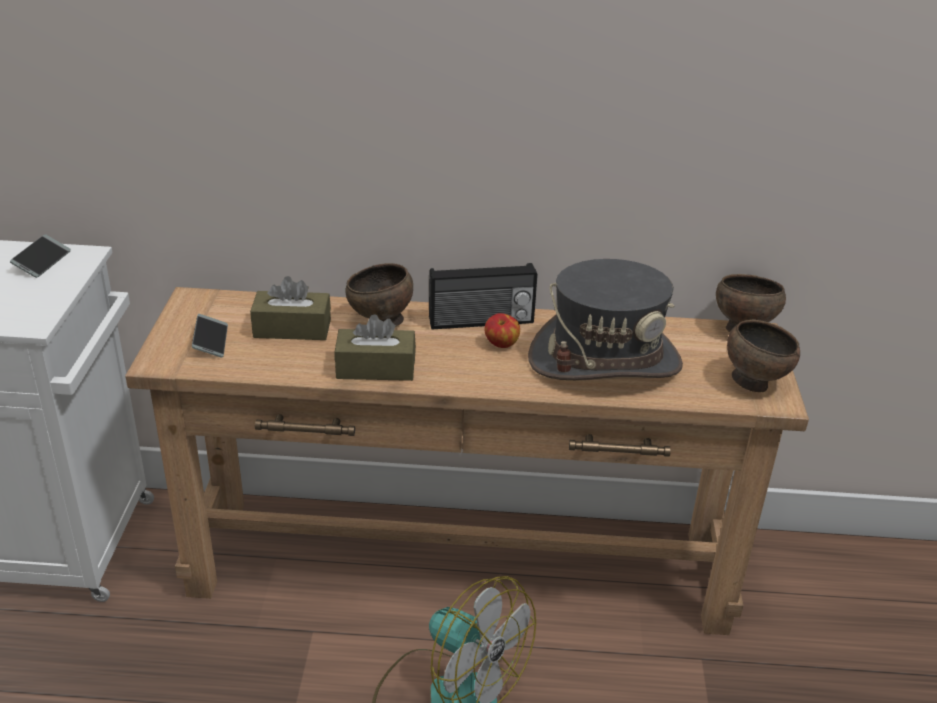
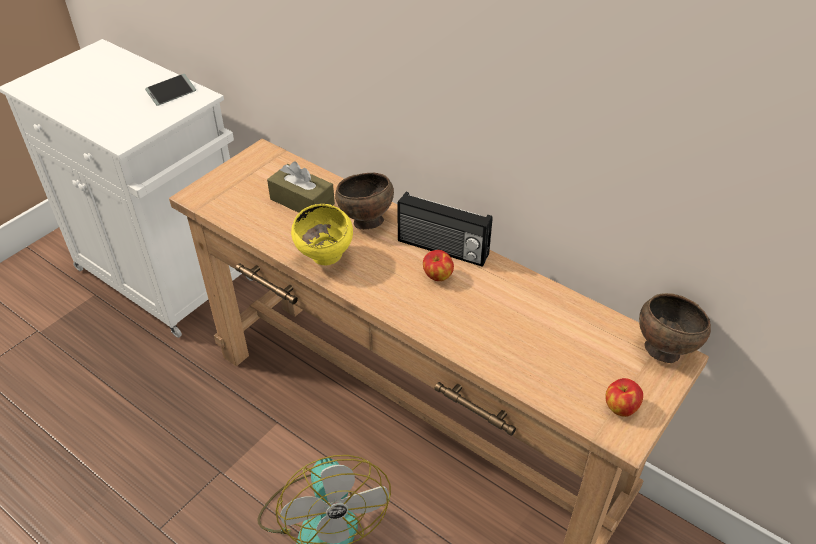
camera: 35 degrees right, 10 degrees up
(211, 341) = (241, 191): phone -> none
(375, 368) = (326, 258): brown tissue box -> yellow bowl
(605, 360) = (507, 326): grey hat -> none
(754, 383) = (620, 407): brown bowl -> apple

